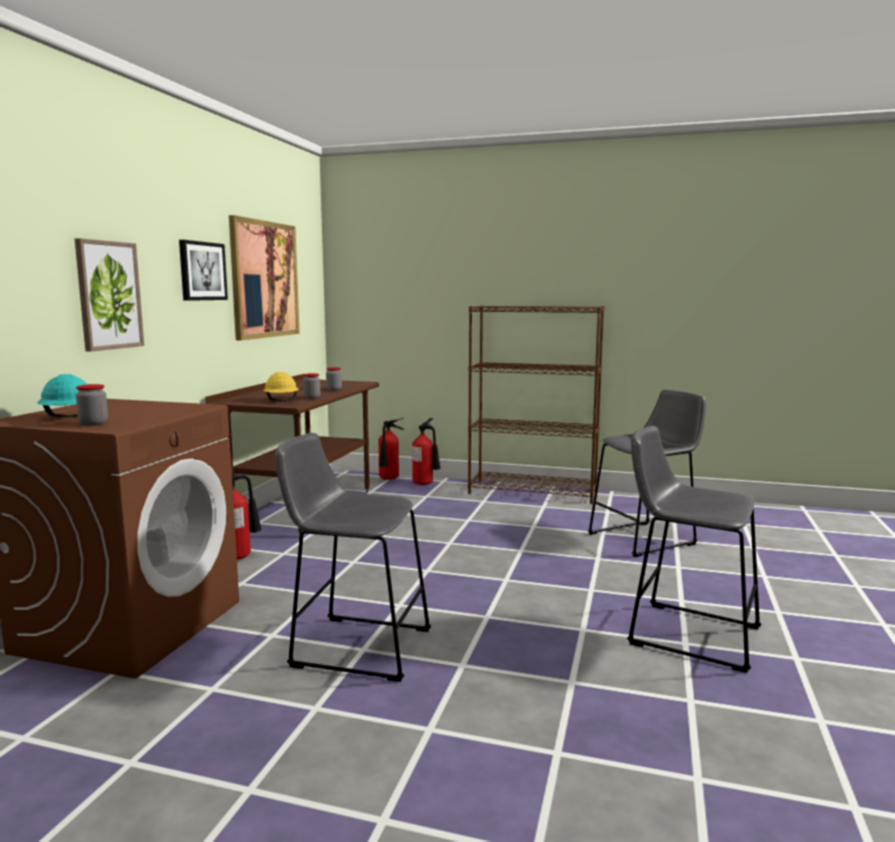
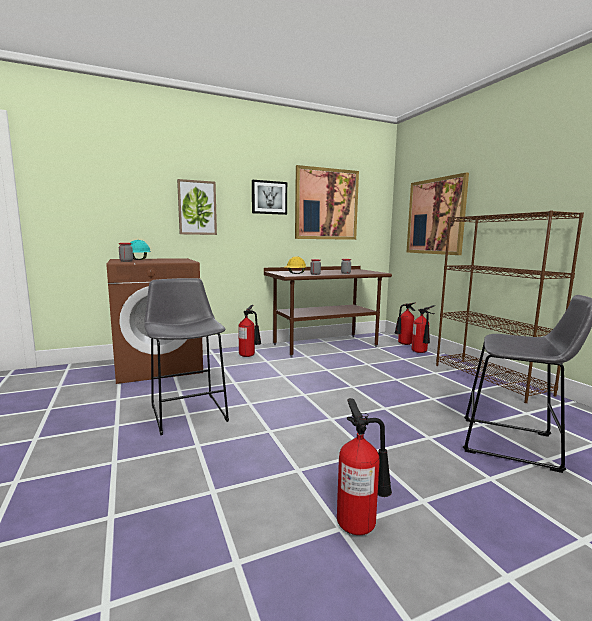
camera: 50 degrees right, 0 degrees up
(412, 299) = (435, 216): none -> picture
(686, 633) = (360, 523): grey stool -> fire extinguisher

